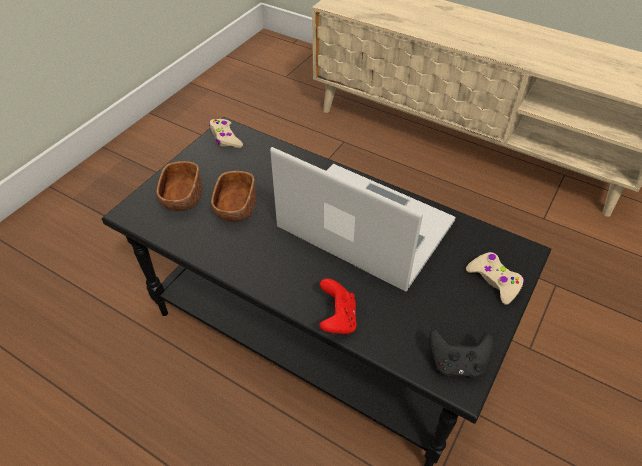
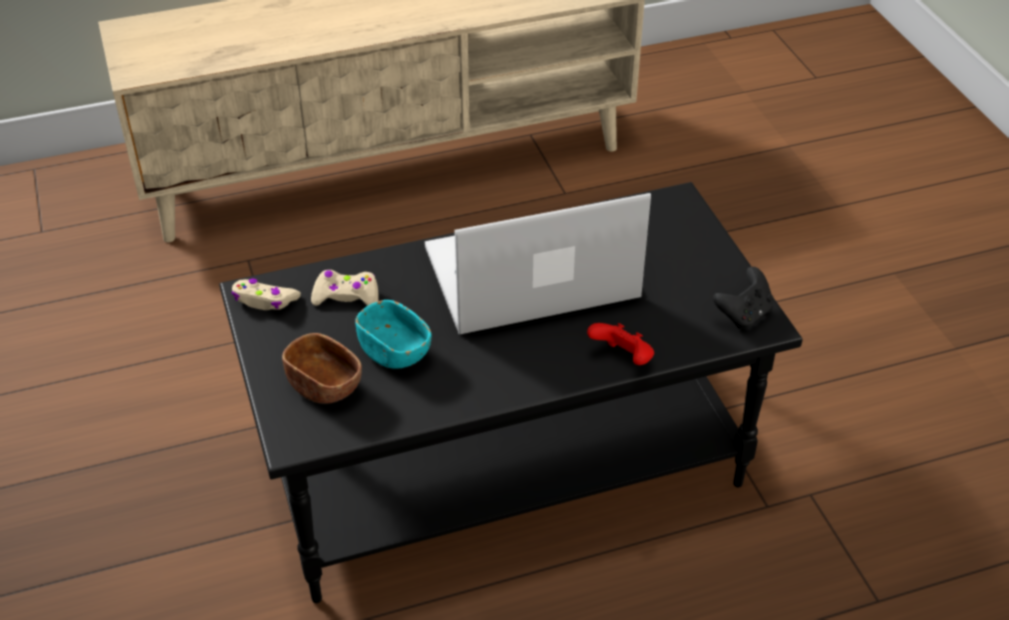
camera: 50 degrees left, 5 degrees down
(236, 208) = (395, 351): brown bowl -> turquoise bowl
(494, 281) = (688, 237): beige game controller -> beige game controller (346, 296)

